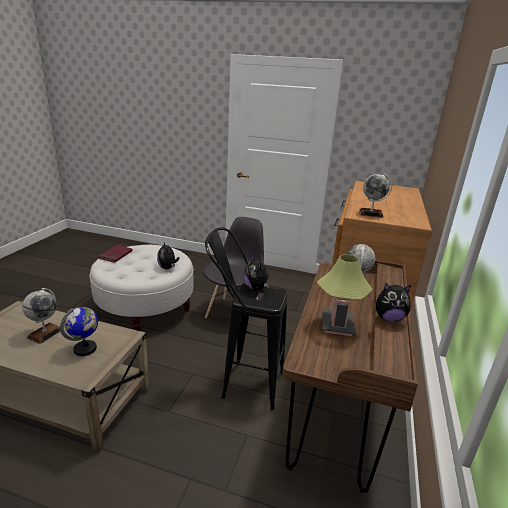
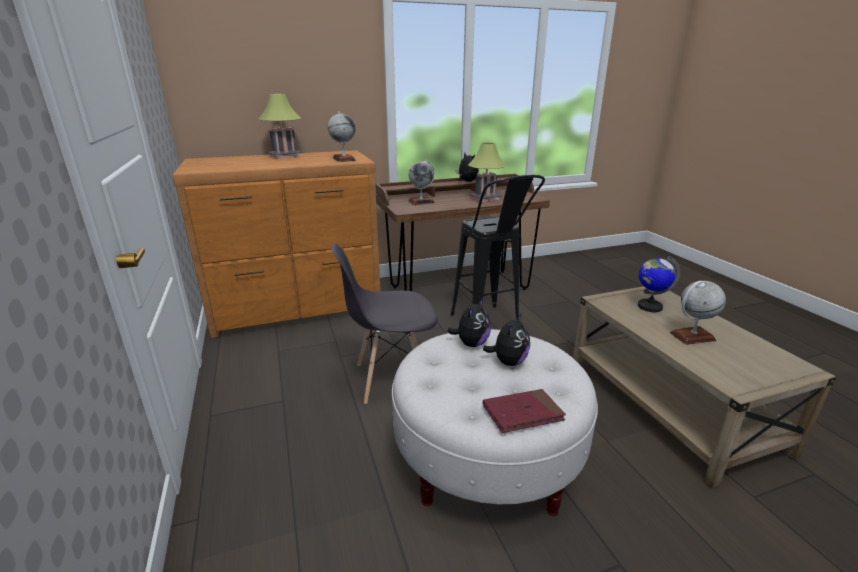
camera: 125 degrees left, 0 degrees up
(256, 288) = (483, 227): plush toy -> plush toy (508, 362)
(407, 205) = (284, 156): none -> table lamp

